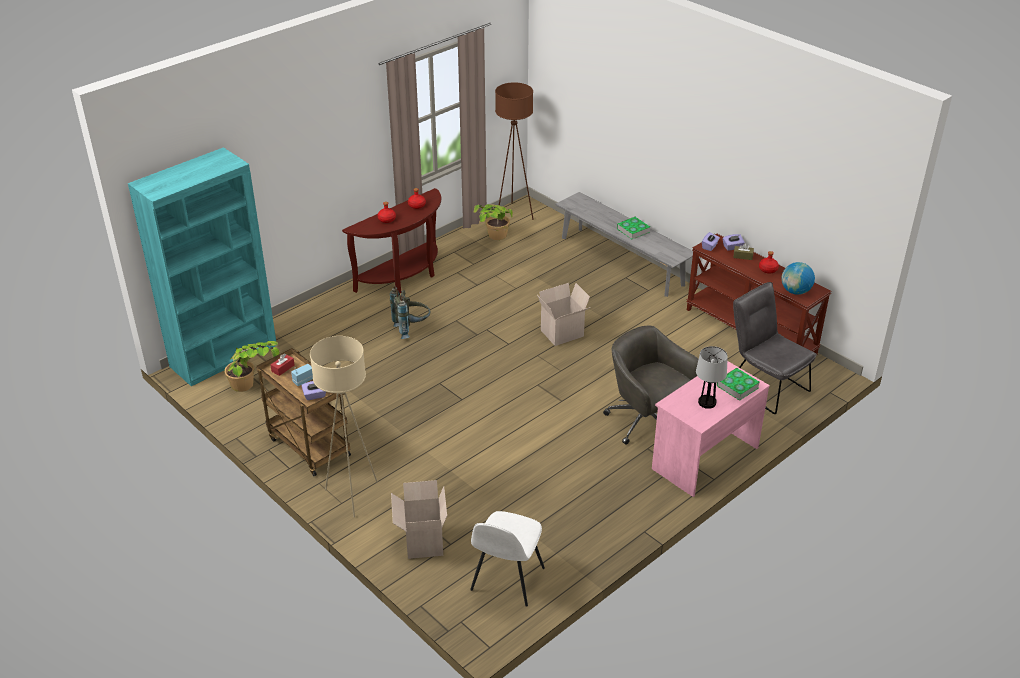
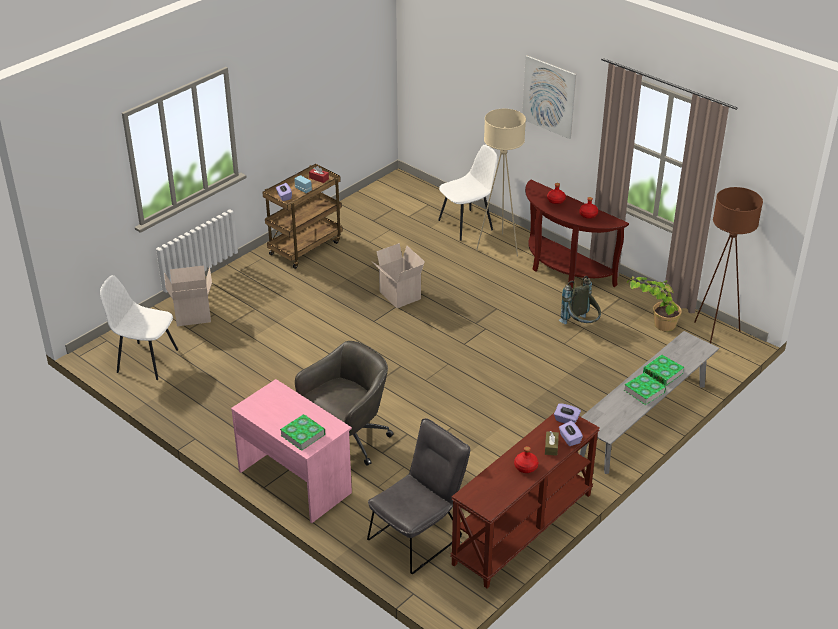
camera: 85 degrees right, 0 degrees up
(224, 355) = (419, 192): turquoise bookcase -> none
(253, 386) = (379, 211): potted plant -> none
(304, 327) = (467, 225): none -> white chair
(323, 144) = (548, 97): none -> picture
(353, 495) = (247, 275): beige floor lamp -> beige floor lamp (499, 247)
(411, 328) = (477, 283): grey backpack -> grey backpack (581, 325)
(562, 334) = (487, 379): cardboard box -> cardboard box (398, 295)
(610, 219) = (663, 373): none -> book
(707, 402) = (277, 413): table lamp -> none
(795, 291) = (482, 488): globe -> none

